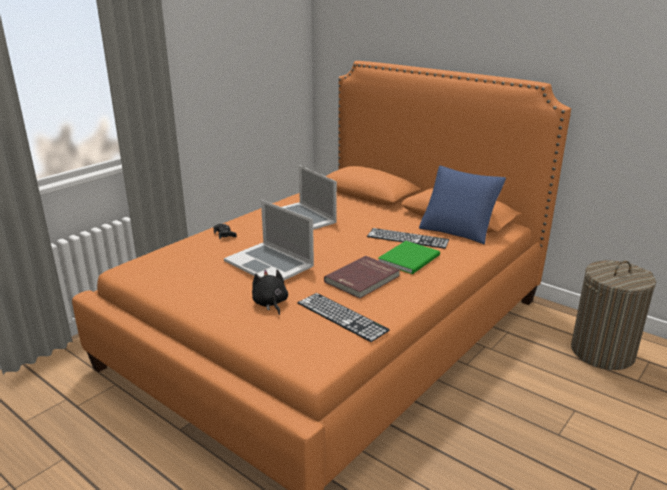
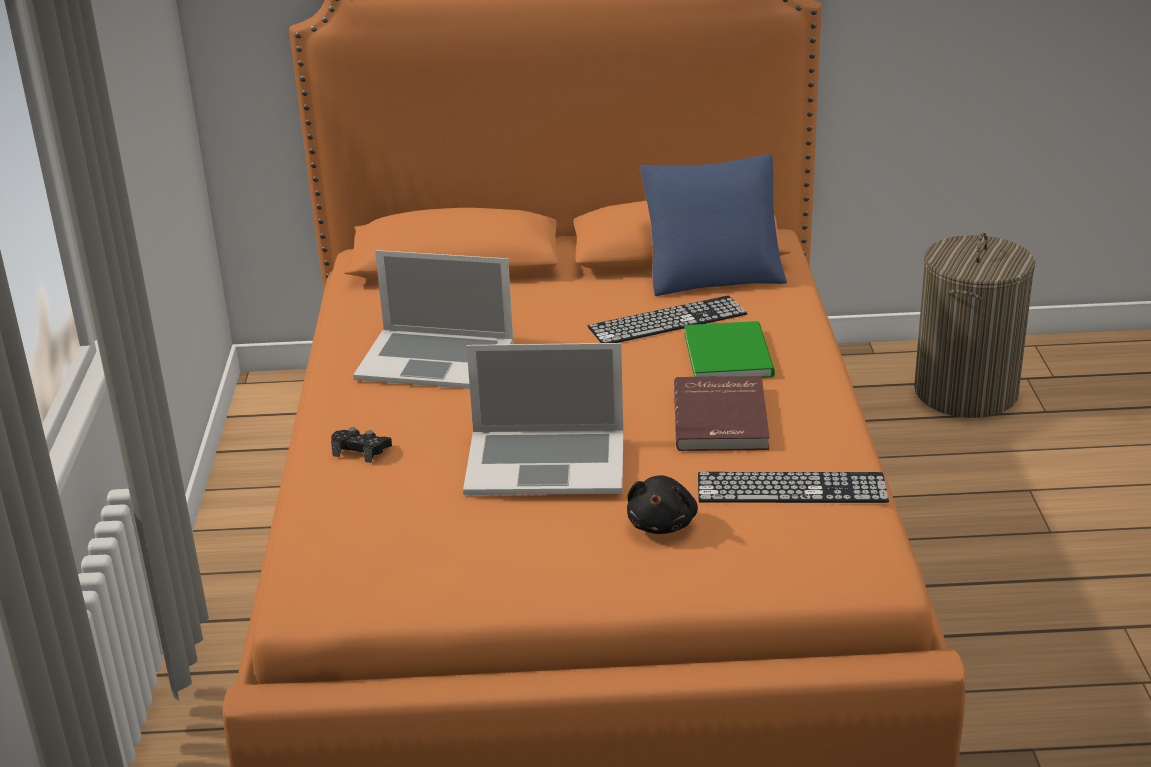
camera: 40 degrees left, 5 degrees up
(270, 303) = (662, 523): black plush toy -> black plush toy turned 105 degrees counterclockwise

